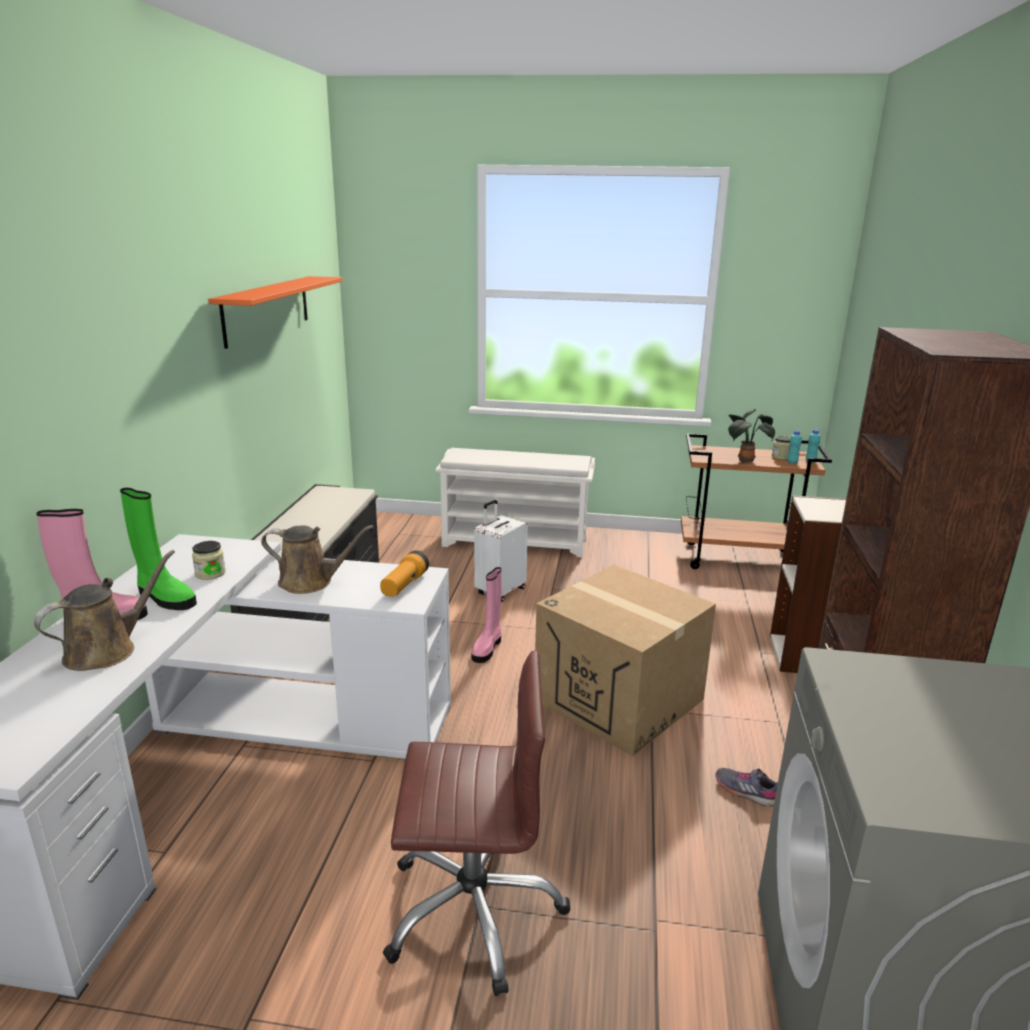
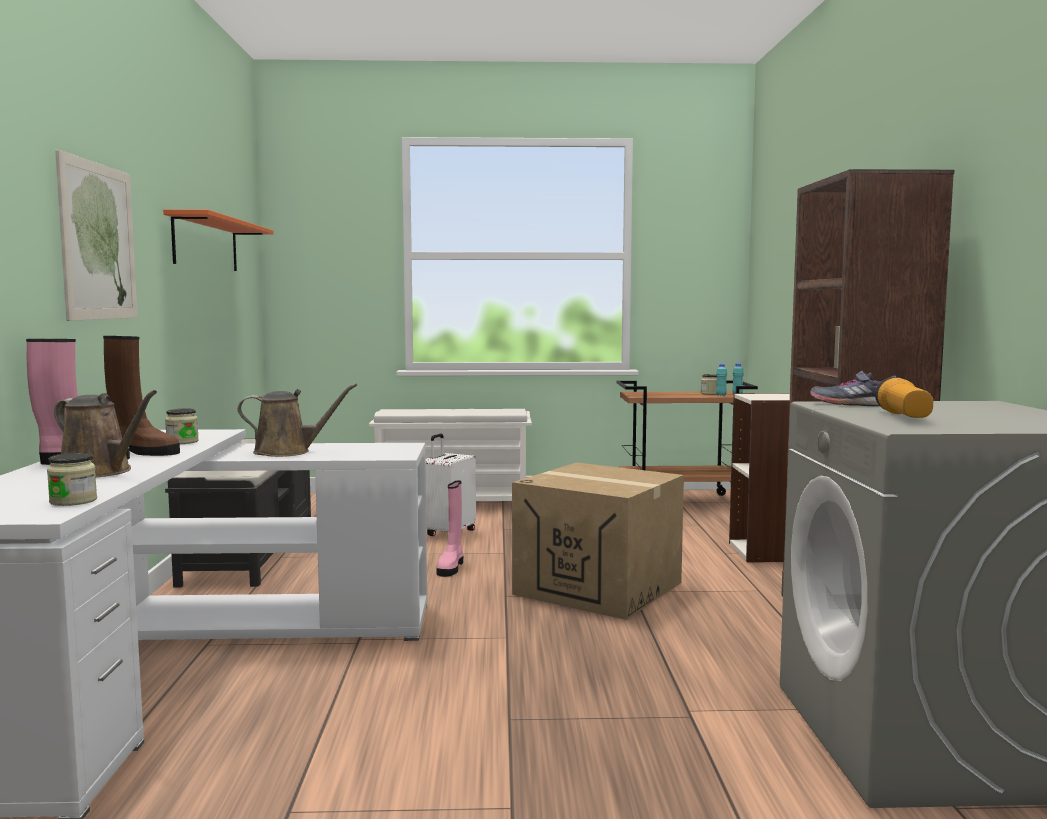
camera: 10 degrees left, 15 degrees down
(52, 729) = (73, 501): none -> jar
(107, 650) = (100, 472): brown watering can -> brown watering can turned 90 degrees clockwise
(125, 369) = (98, 241): none -> picture
(164, 598) = (142, 452): green boot -> brown boot
(404, 585) = (386, 449): flashlight -> flashlight (903, 417)
(473, 909) = (503, 721): brown office chair -> none
(744, 460) = (677, 395): potted plant -> none
(746, 791) = (743, 630): grey shoe -> grey shoe (852, 404)

